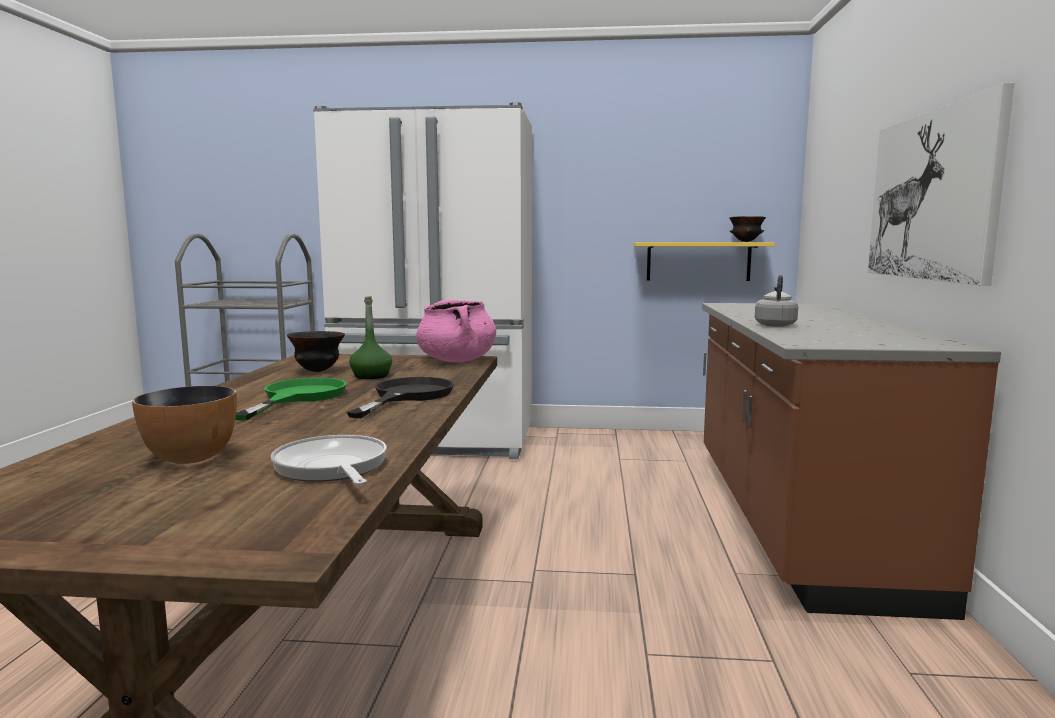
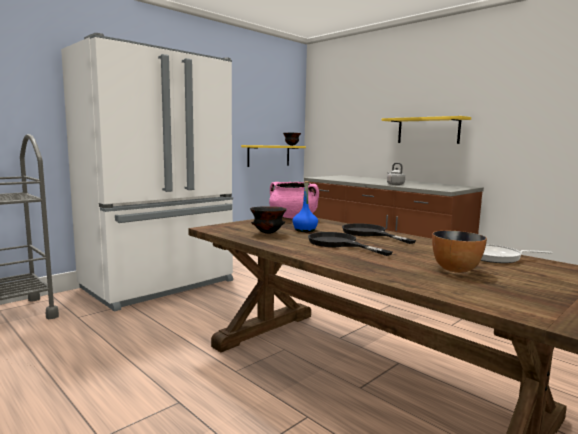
camera: 50 degrees left, 0 degrees up
(298, 397) = (338, 244): green frying pan -> black frying pan
(371, 376) = (305, 230): green bottle -> blue bottle
(931, 195) = (428, 130): picture -> yellow shelf

